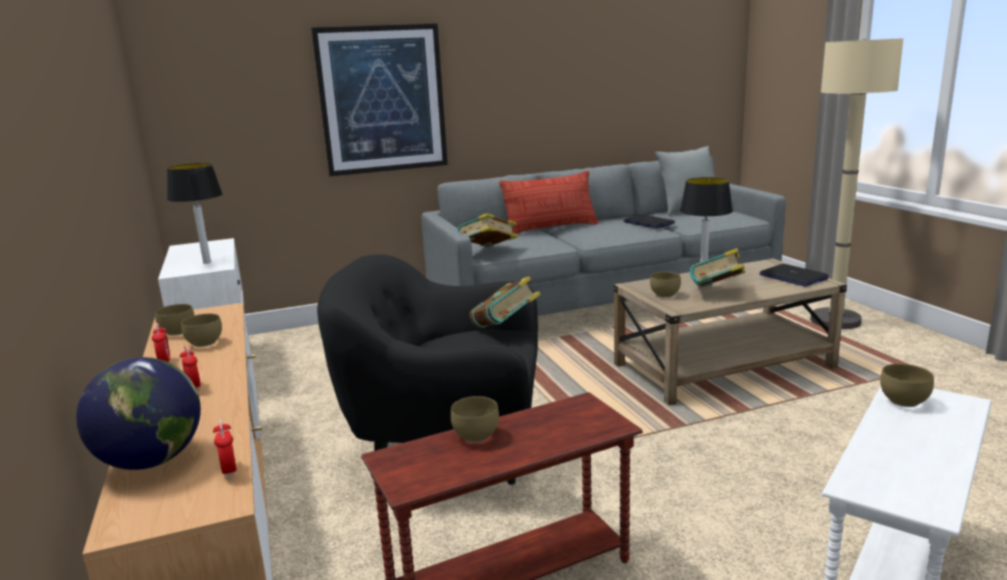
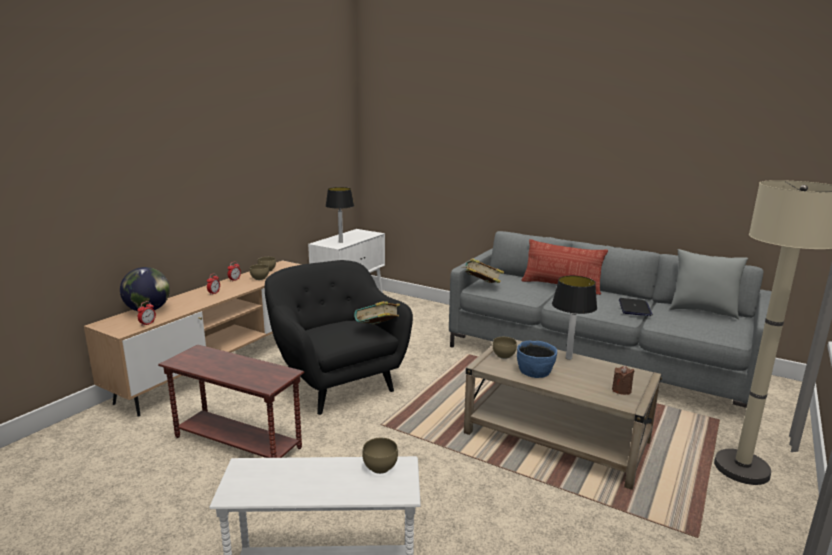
camera: 50 degrees right, 0 degrees up
(382, 100) = (482, 165): picture -> none
(477, 436) = (230, 360): brown bowl -> none
(717, 293) = (535, 371): book -> blue bowl
(792, 277) = (621, 390): laptop -> brown candle

